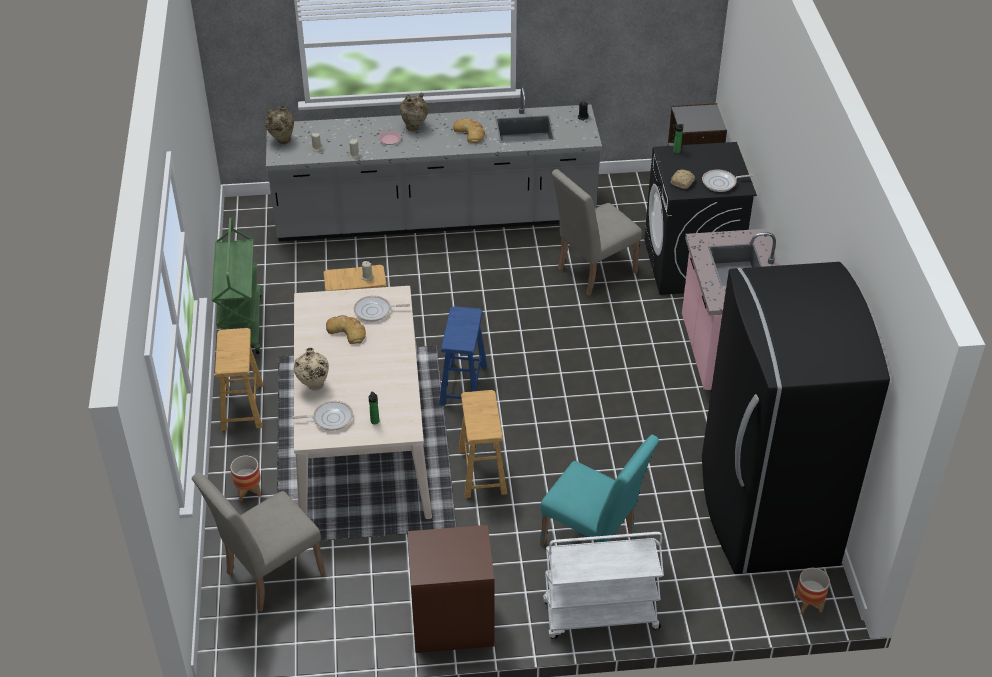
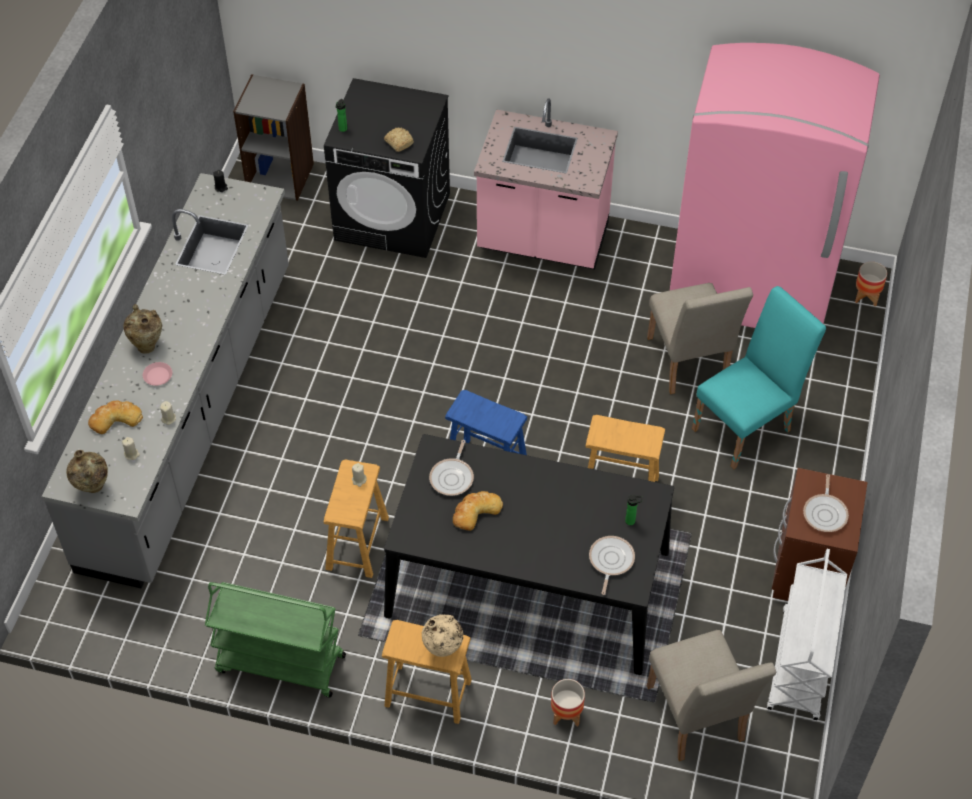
camera: 70 degrees left, 10 degrees up
(313, 386) = (554, 565): beige vase -> beige vase (443, 650)
(362, 438) = (528, 583): beige dining table -> black dining table
(470, 133) = (190, 295): bread -> bread (115, 419)
(592, 272) = (362, 301): beige chair -> beige chair (688, 365)
(600, 616) = (835, 450): white cart -> white cart (800, 665)
(721, 183) = (416, 114): frying pan -> frying pan (825, 513)
(765, 511) = (751, 285): black fridge -> pink fridge

